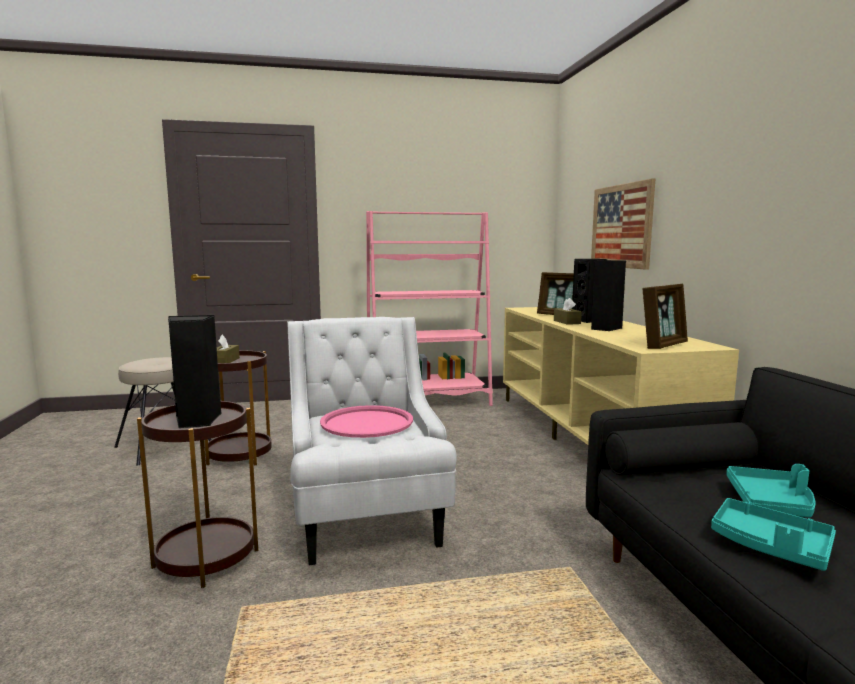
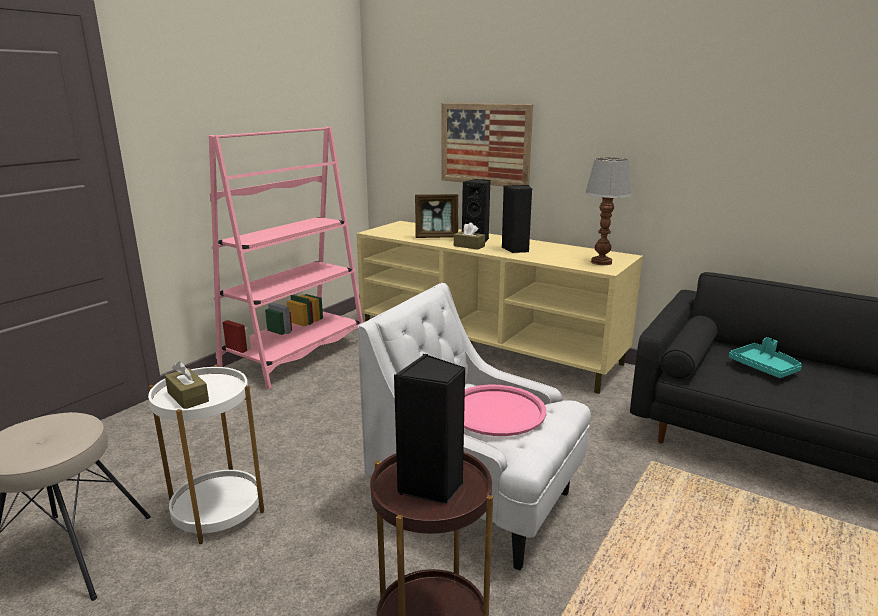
camera: 45 degrees left, 10 degrees up
(239, 455) = (217, 511): brown side table -> white side table
(663, 345) = (601, 262): picture frame -> table lamp
(770, 546) = (813, 396): turquoise tray -> none

